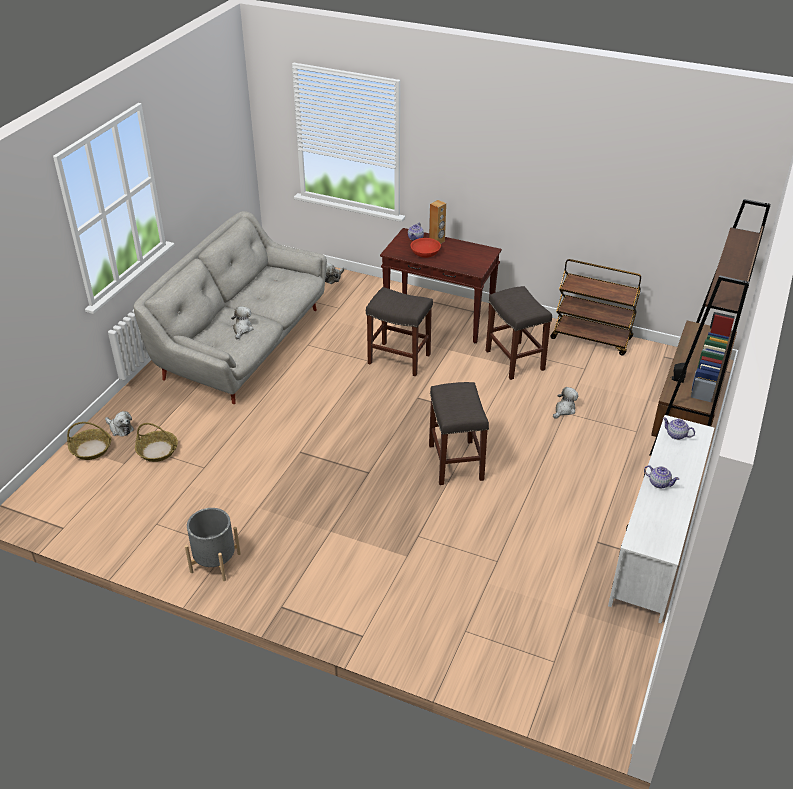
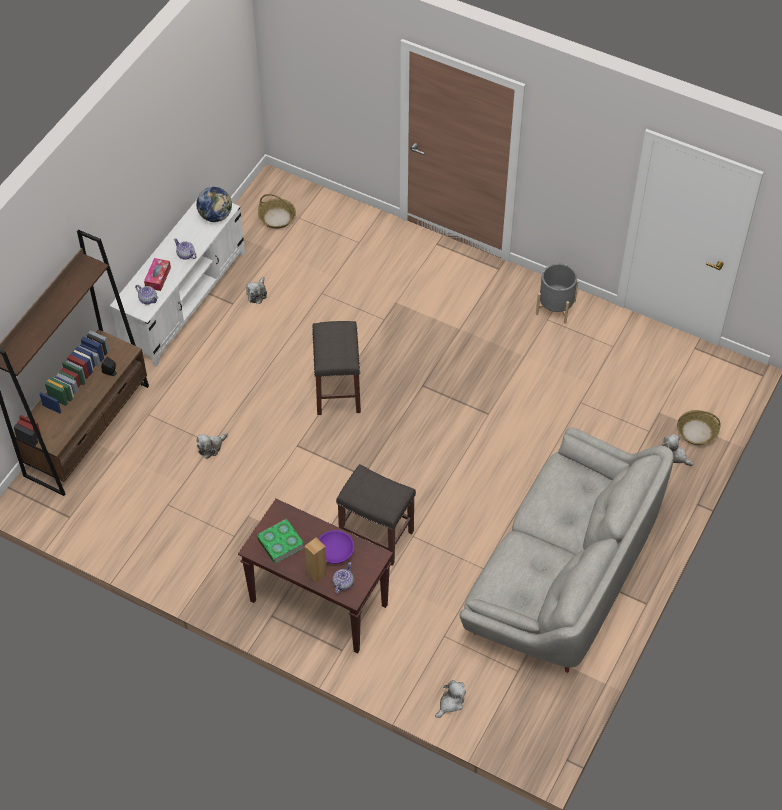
camera: 175 degrees left, 15 degrees up
(157, 451) = (630, 425): basket -> basket (277, 218)
(242, 329) = (556, 499): plush toy -> plush toy (257, 293)
(425, 252) = (335, 551): red bowl -> purple bowl
(469, 254) = (280, 543): none -> book
(515, 360) = (242, 523): grey stool -> none
(592, 338) = (140, 553): brown cart -> none
(645, 531) = (215, 216): none -> globe
(678, 457) = (158, 277): none -> tissue box

